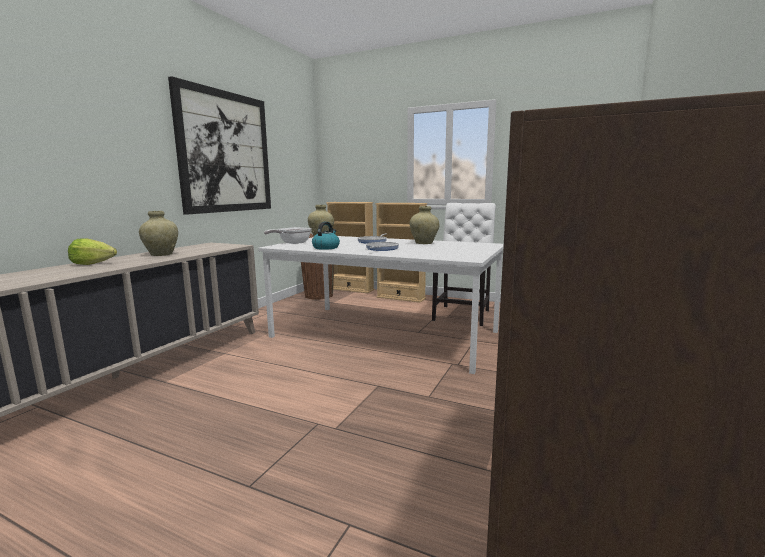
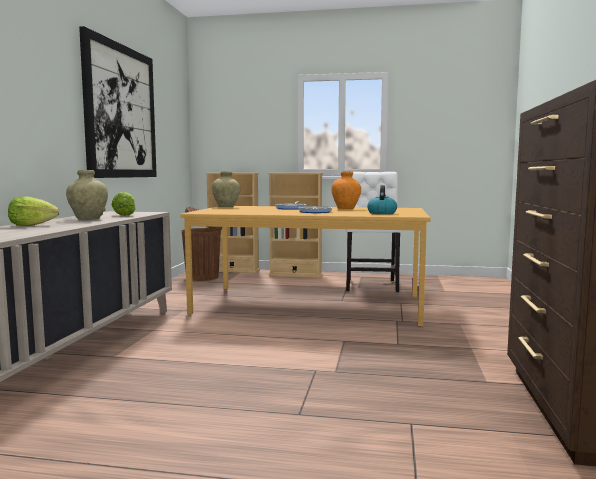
camera: 15 degrees left, 5 degrees down
(204, 249) = (124, 215): none -> lettuce
(291, 243) = (207, 210): frying pan -> none
(326, 247) = (256, 212): kettle -> kettle (381, 213)
(383, 334) = (309, 304): white dining table -> orange dining table
(424, 243) = (346, 208): beige vase -> orange vase

